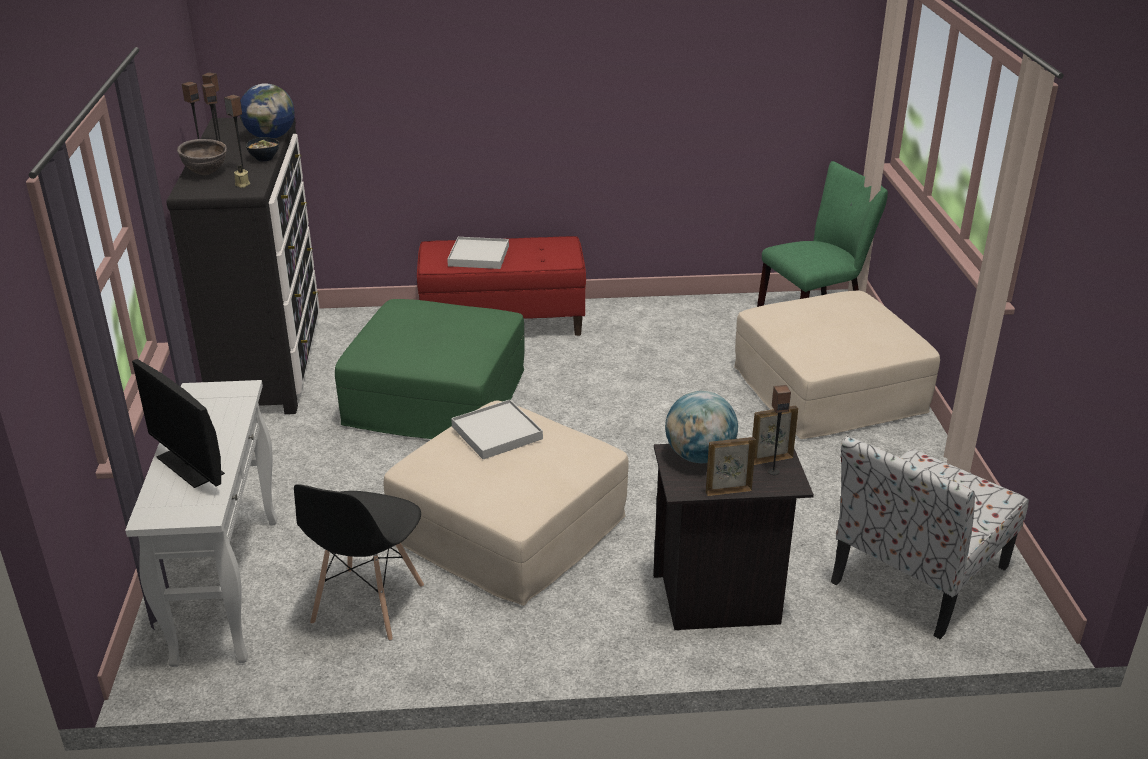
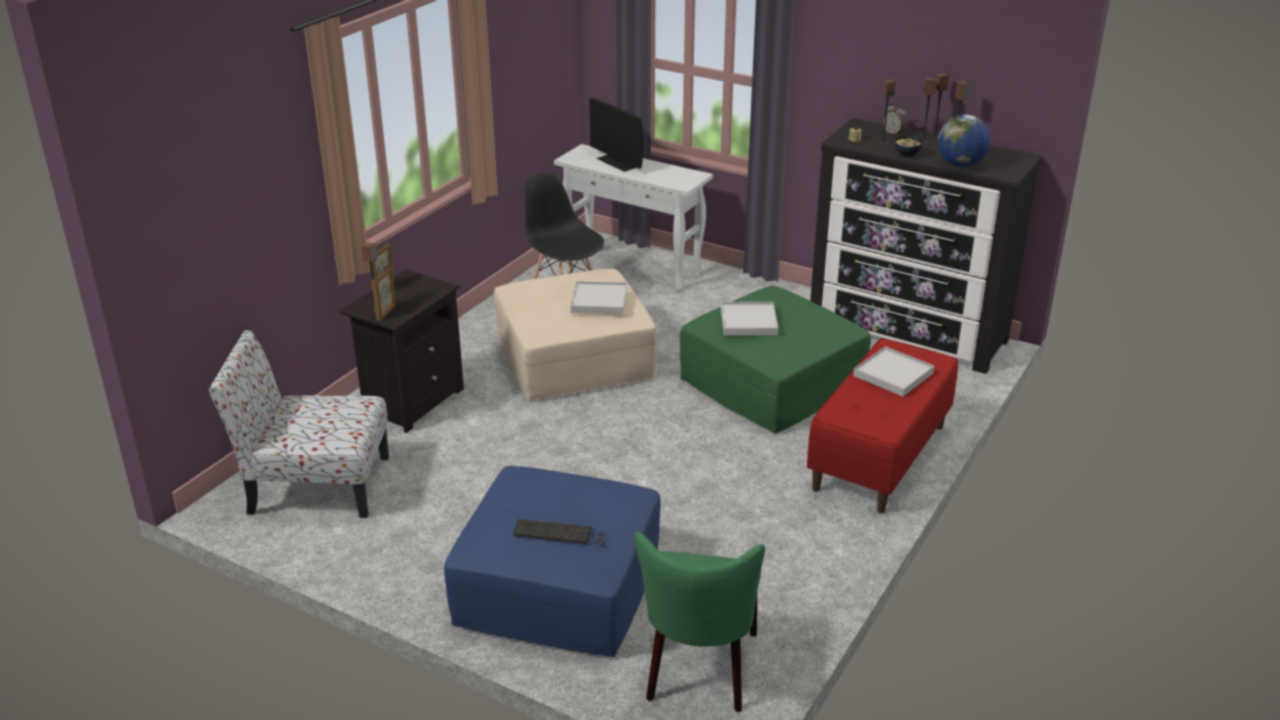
camera: 125 degrees right, 0 degrees up
(190, 465) = (617, 162): monitor -> monitor turned 120 degrees counterclockwise
(206, 173) = (892, 133): brown bowl -> alarm clock
(449, 340) = (748, 321): none -> white tray
(699, 456) = (426, 293): globe -> none
(828, 390) = (559, 587): beige ottoman -> blue ottoman
(850, 313) = (562, 534): none -> keyboard
(916, 577) = (315, 485): chair -> chair turned 75 degrees counterclockwise

